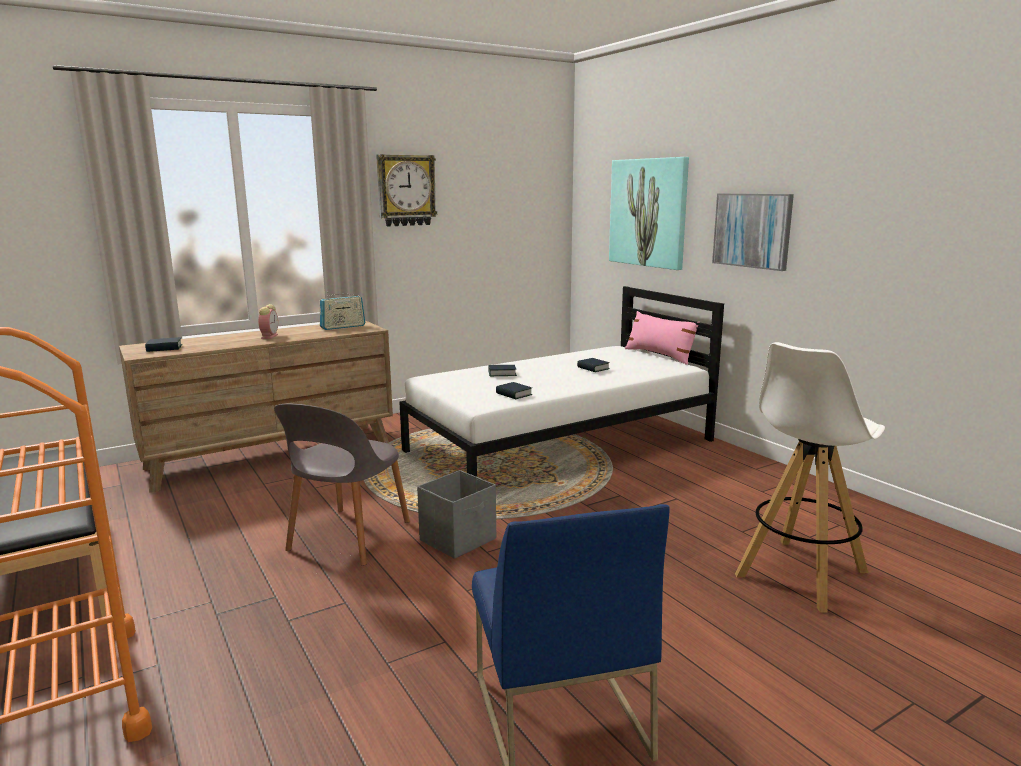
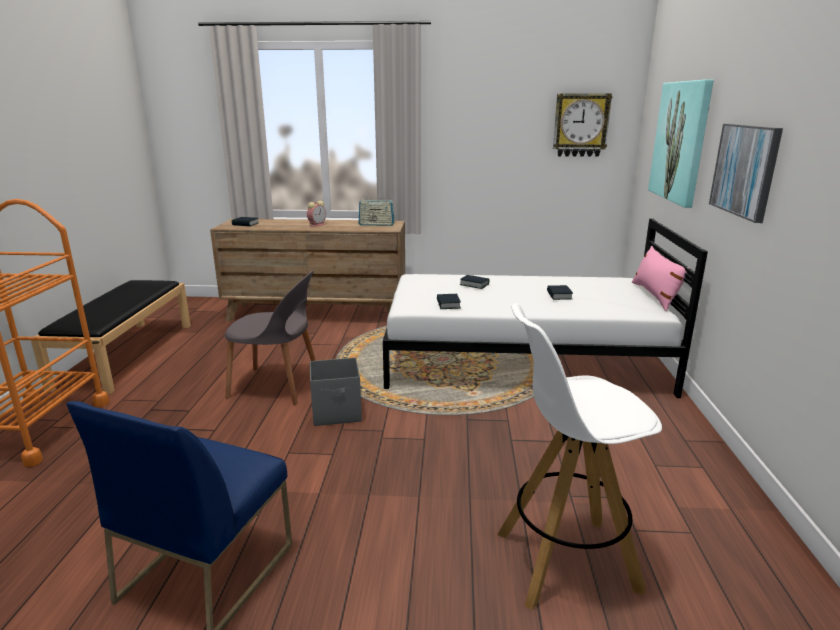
camera: 35 degrees right, 5 degrees up
(348, 537) = (277, 386): grey chair -> grey chair turned 135 degrees counterclockwise
(406, 190) = (458, 112): wall clock -> wall clock (580, 125)

